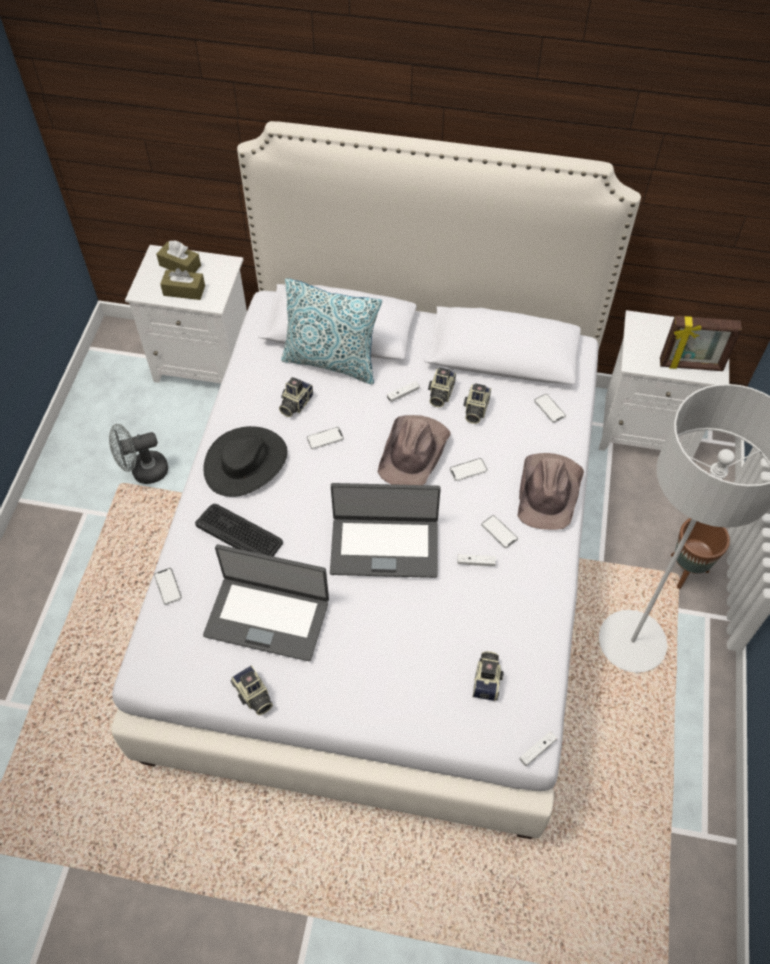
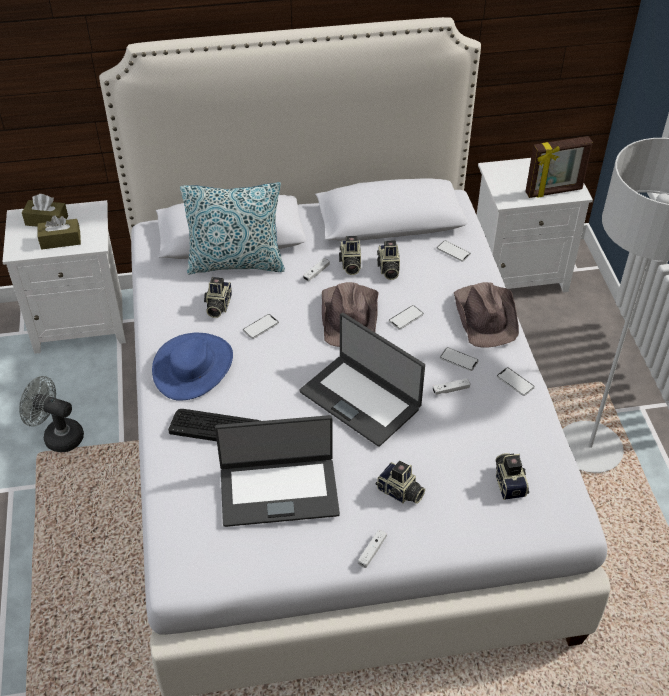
camera: 20 degrees left, 10 degrees down
(143, 471) = (58, 436): grey fan -> grey fan turned 60 degrees clockwise
(168, 586) = (165, 495): phone -> phone (515, 382)
(246, 463) = (194, 367): black hat -> blue hat
(253, 696) = (297, 564): camera -> camera (400, 492)
(384, 546) = (361, 399): laptop -> laptop turned 60 degrees clockwise
(537, 750) = (582, 526): white game controller -> white game controller (372, 551)
(685, 571) = (606, 378): brown planter -> none

